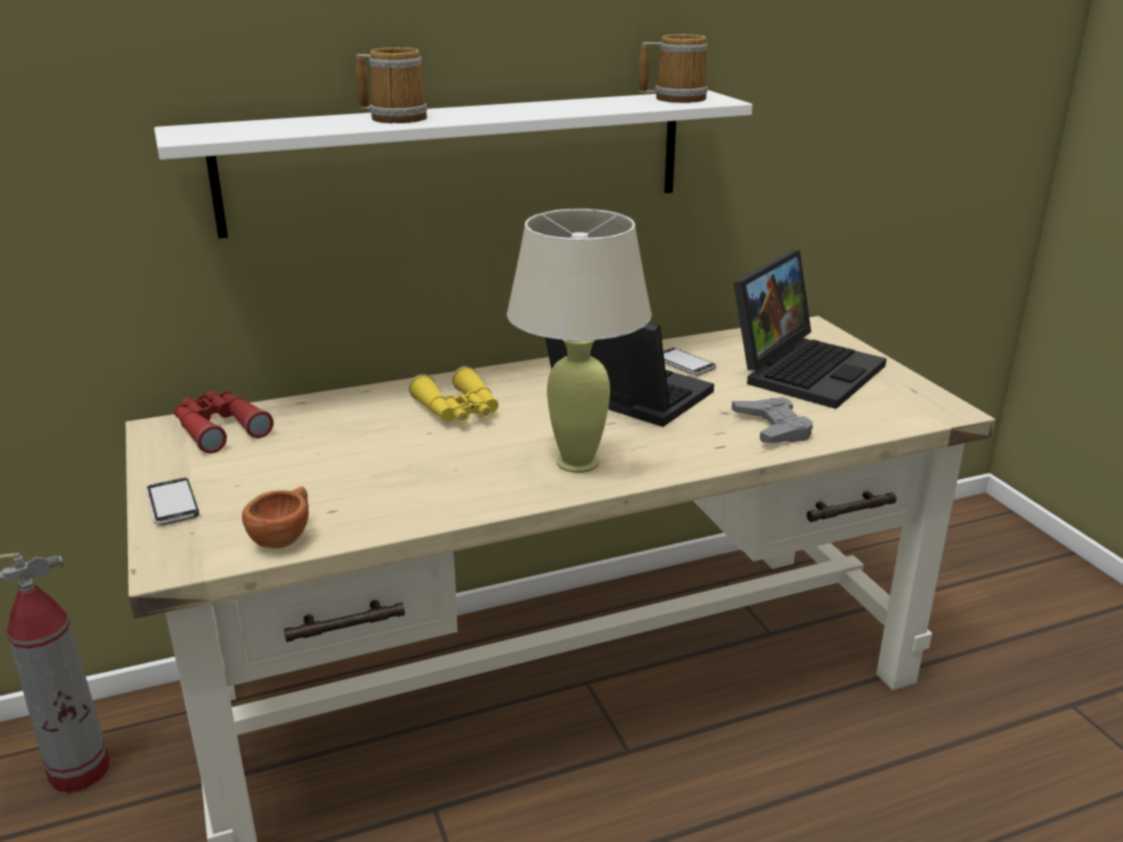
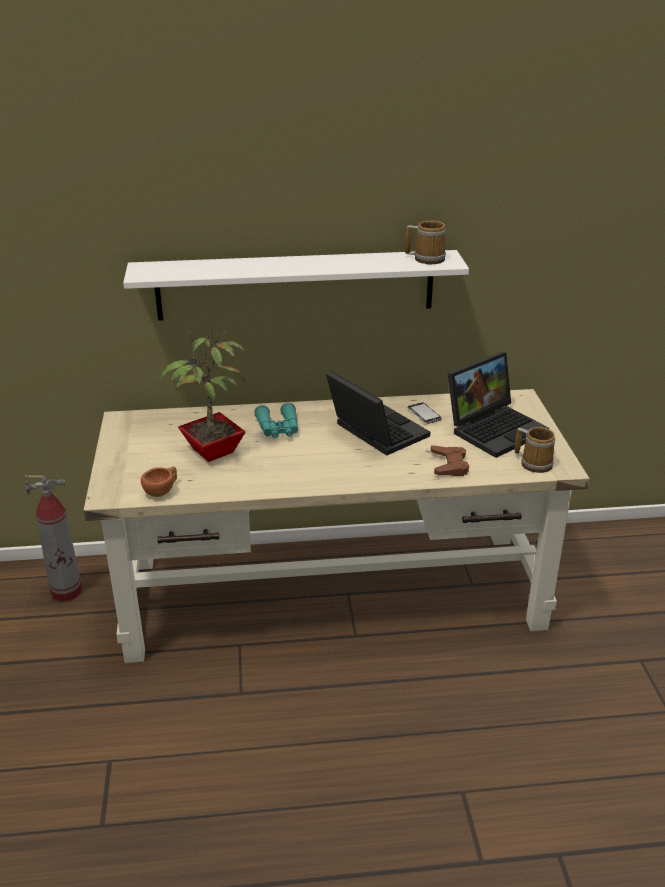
camera: 15 degrees right, 5 degrees up
(172, 504) = (114, 464): phone -> none
(219, 429) = (149, 423): red binoculars -> none
(353, 461) = (210, 452): none -> potted plant
(396, 117) = (254, 265): mug -> mug (535, 463)
(459, 411) = (278, 429): yellow binoculars -> turquoise binoculars
(577, 462) = (327, 470): beige table lamp -> none
(773, 428) = (449, 465): grey game controller -> brown game controller

